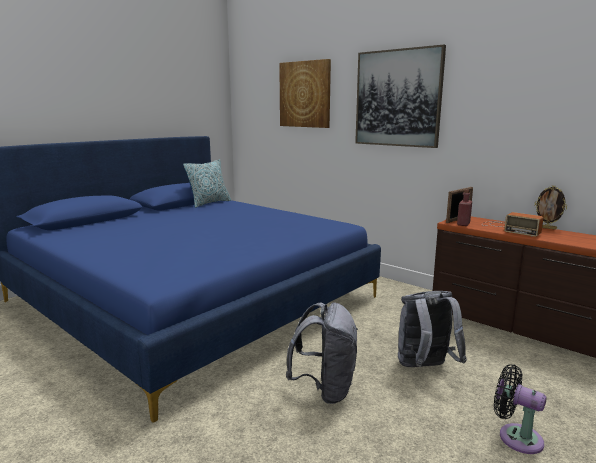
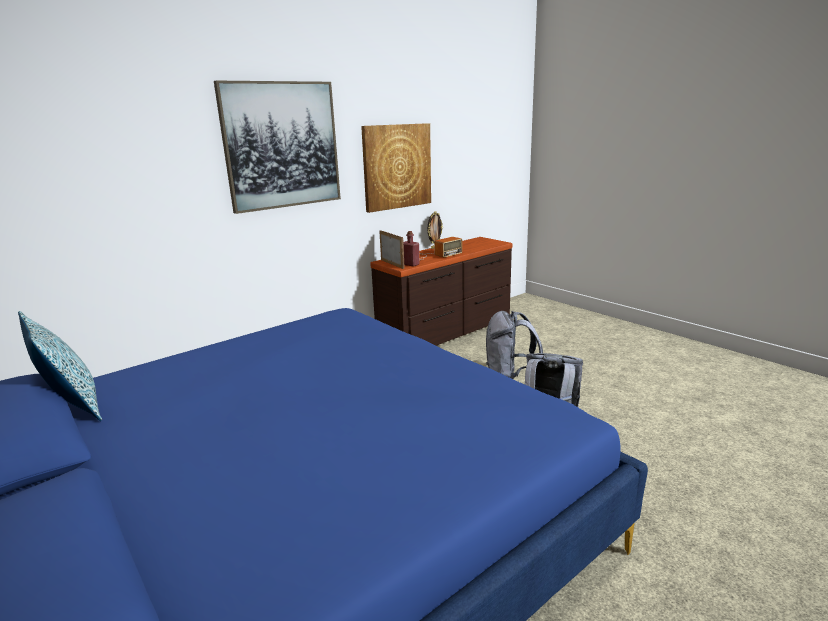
camera: 80 degrees left, 5 degrees up
(305, 94) = (106, 147): picture -> picture (397, 166)
(515, 437) = (592, 367): black fan -> none

